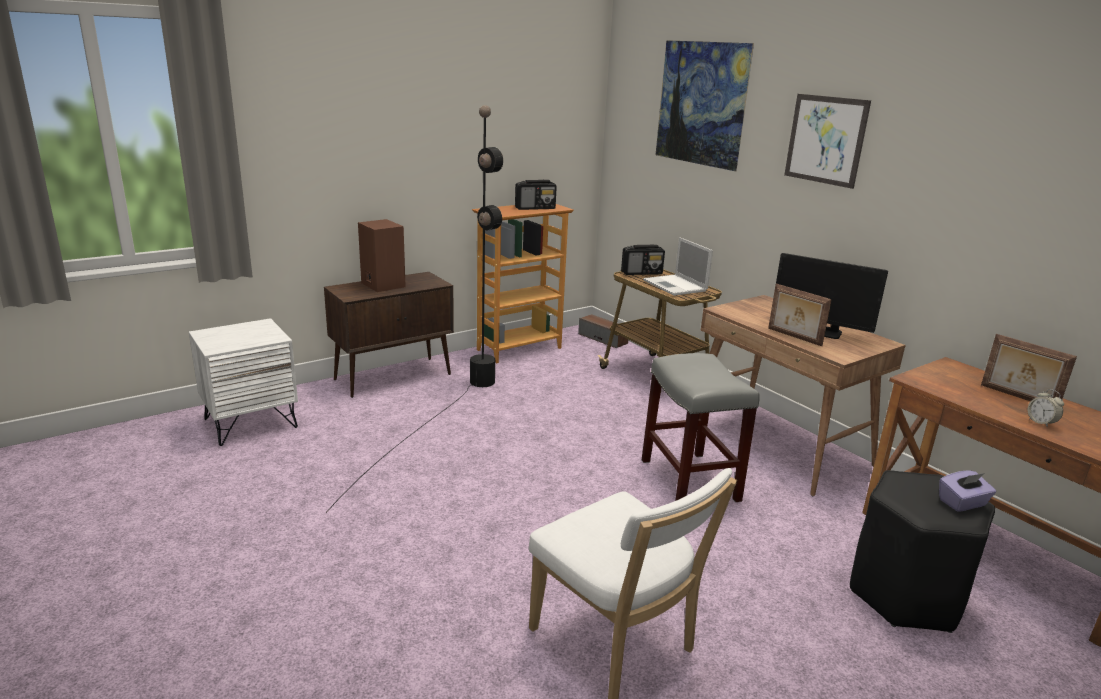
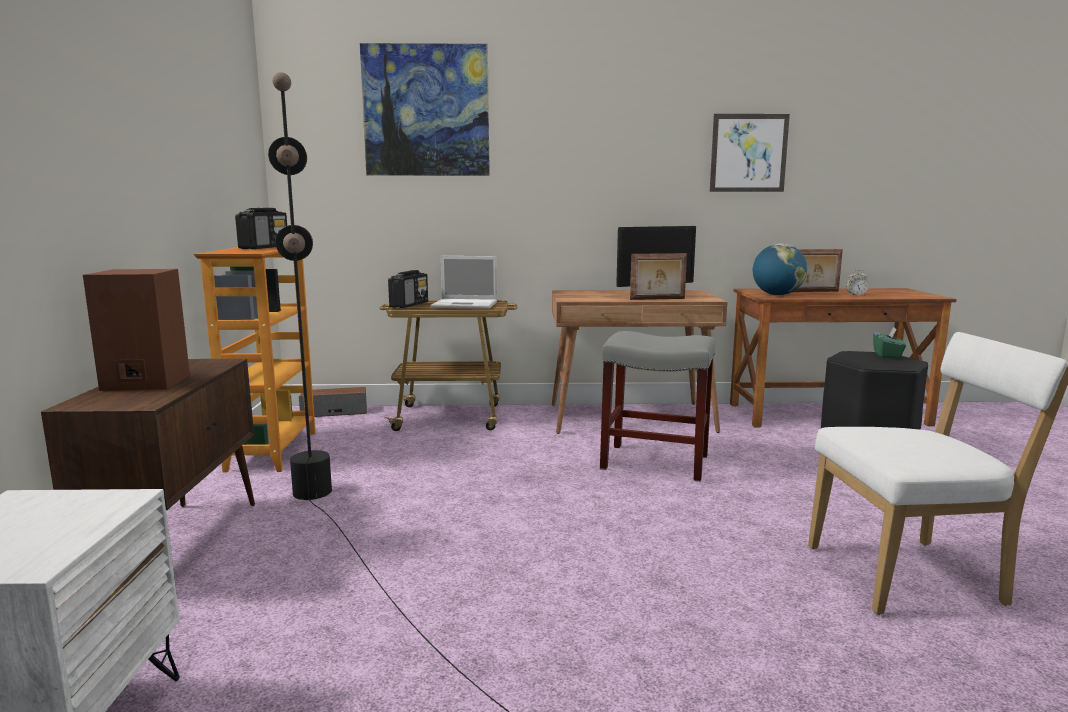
camera: 55 degrees left, 10 degrees down
(825, 140) = (588, 130): picture -> picture (748, 153)
(939, 381) = (777, 295): none -> globe
(962, 503) = (887, 355): purple tissue box -> green tissue box

